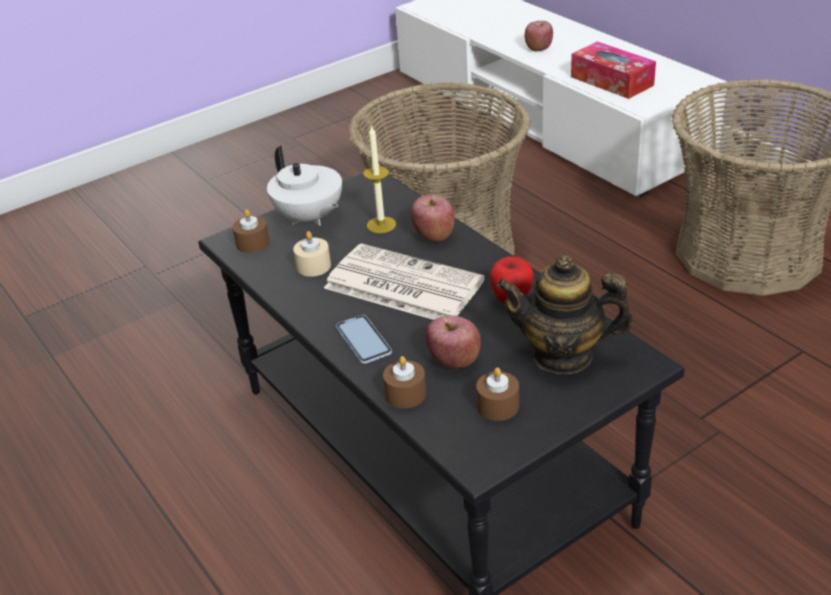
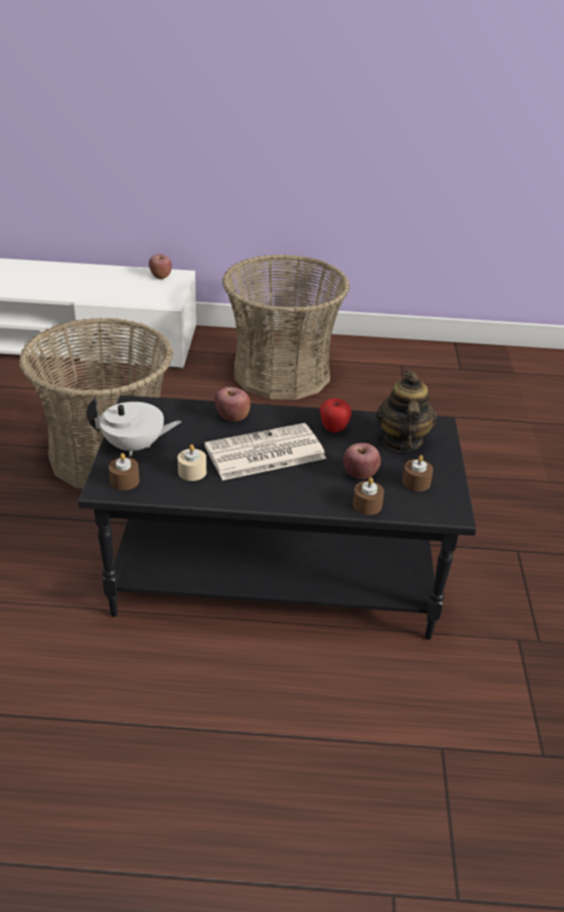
camera: 55 degrees left, 0 degrees up
(363, 340) = (298, 493): phone -> none
(381, 225) = (190, 427): candle -> none
(538, 48) = (41, 286): apple -> apple (160, 276)
(563, 355) = (401, 441): teapot -> teapot turned 135 degrees clockwise
(611, 81) = (126, 292): tissue box -> none

